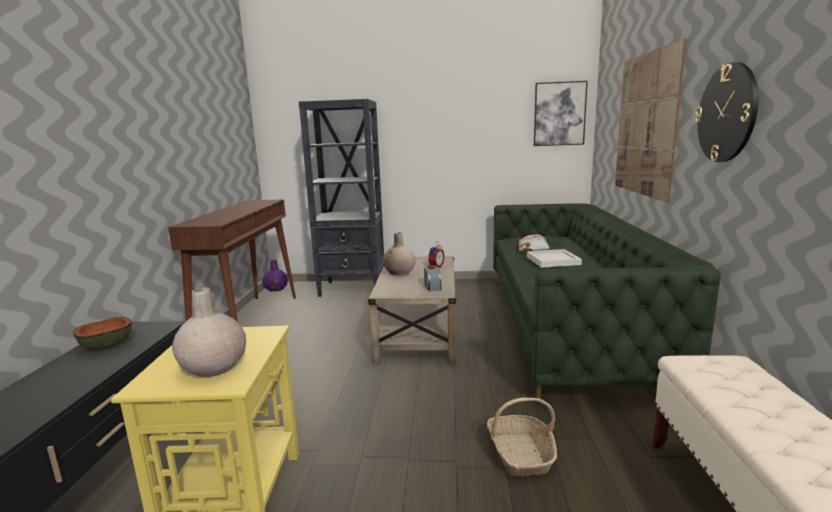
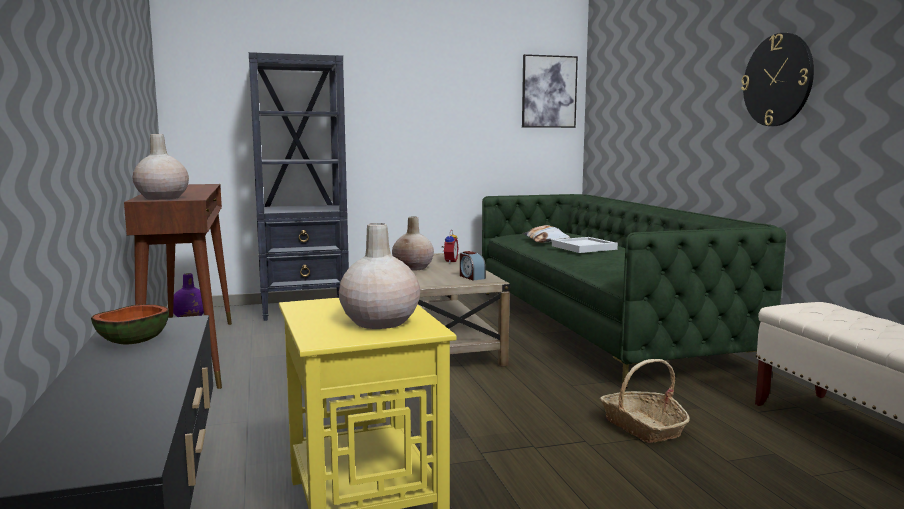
camera: 20 degrees left, 5 degrees down
(200, 222) = (162, 198): none -> beige vase
(646, 124) = (669, 99): picture -> none

